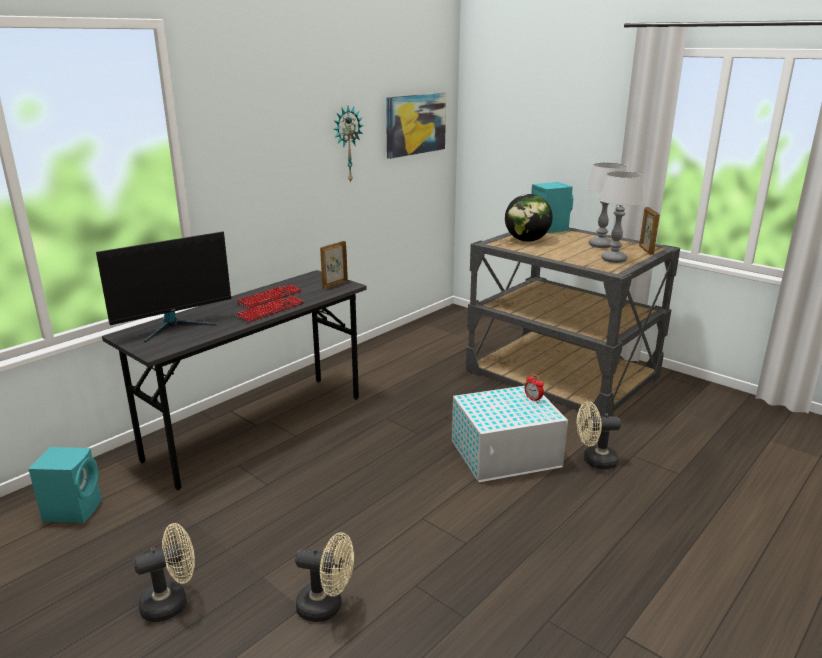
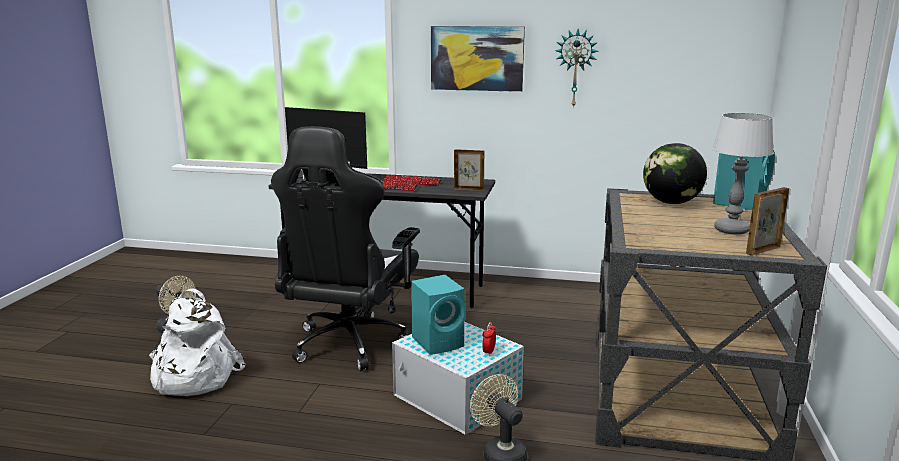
camera: 60 degrees right, 5 degrees down
(74, 509) = (248, 275): turquoise speaker -> turquoise speaker (439, 342)
(327, 606) = (192, 377): beige fan -> white backpack
(351, 477) = (352, 340): none -> black office chair
(415, 124) = (688, 59): picture -> picture (477, 58)
(613, 260) = (682, 241): table lamp -> none

